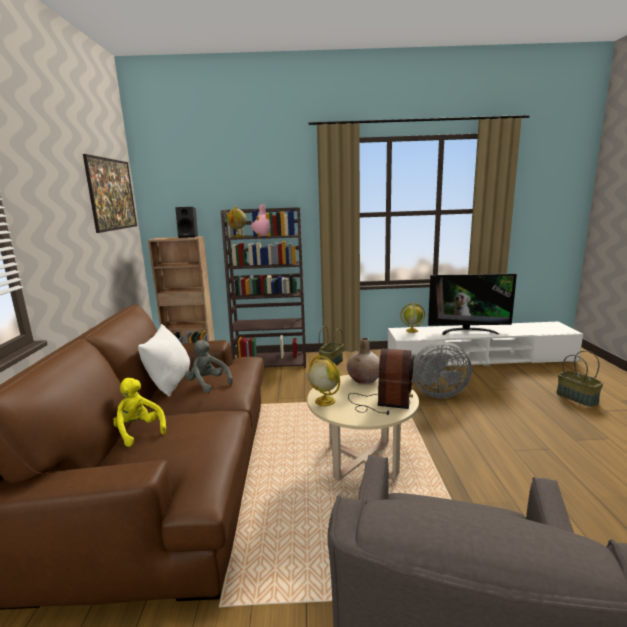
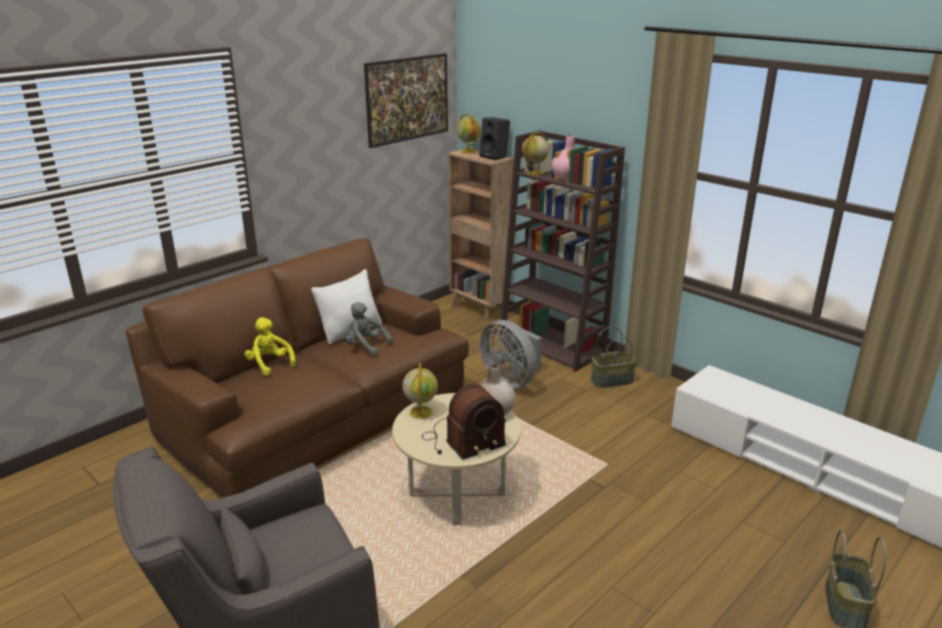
camera: 45 degrees right, 10 degrees up
(138, 431) = (270, 364): yellow plush toy -> yellow plush toy turned 45 degrees counterclockwise
(208, 384) = (366, 346): grey plush toy -> grey plush toy turned 60 degrees counterclockwise
(412, 330) = (731, 384): globe -> globe (468, 151)
(435, 393) = (659, 482): grey fan -> grey fan (511, 380)
(467, 331) = (811, 424): television -> none

